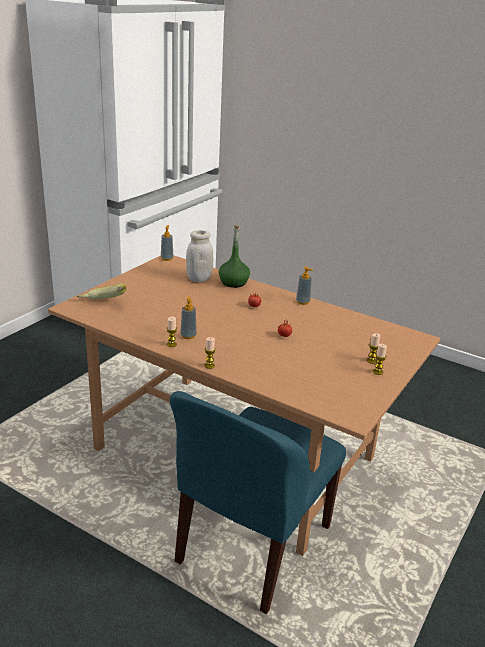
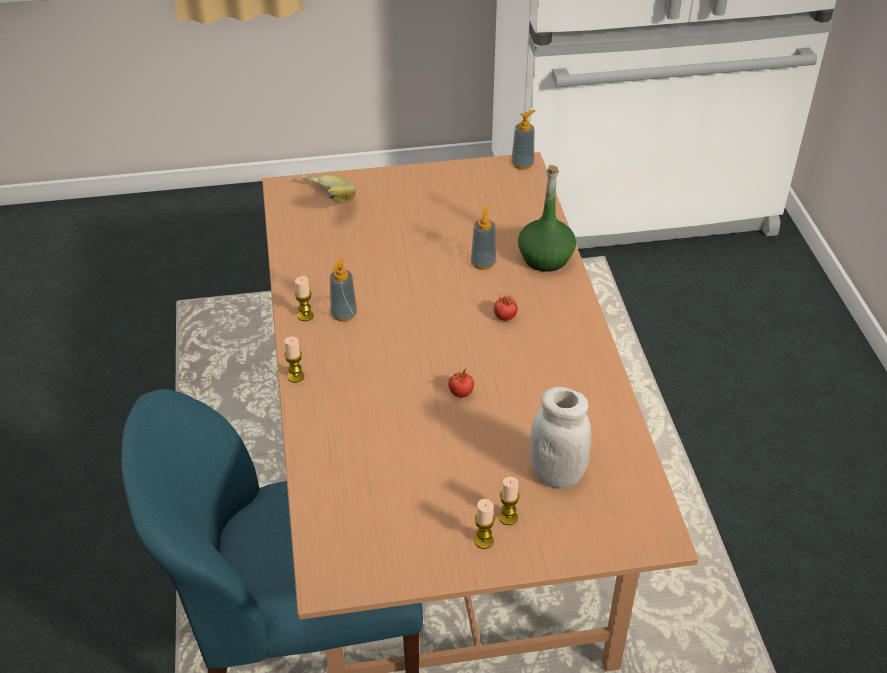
camera: 50 degrees right, 15 degrees up
(199, 279) = (508, 225): white jar -> white jar (557, 474)
(303, 302) = (588, 352): soap dispenser -> soap dispenser (483, 263)

